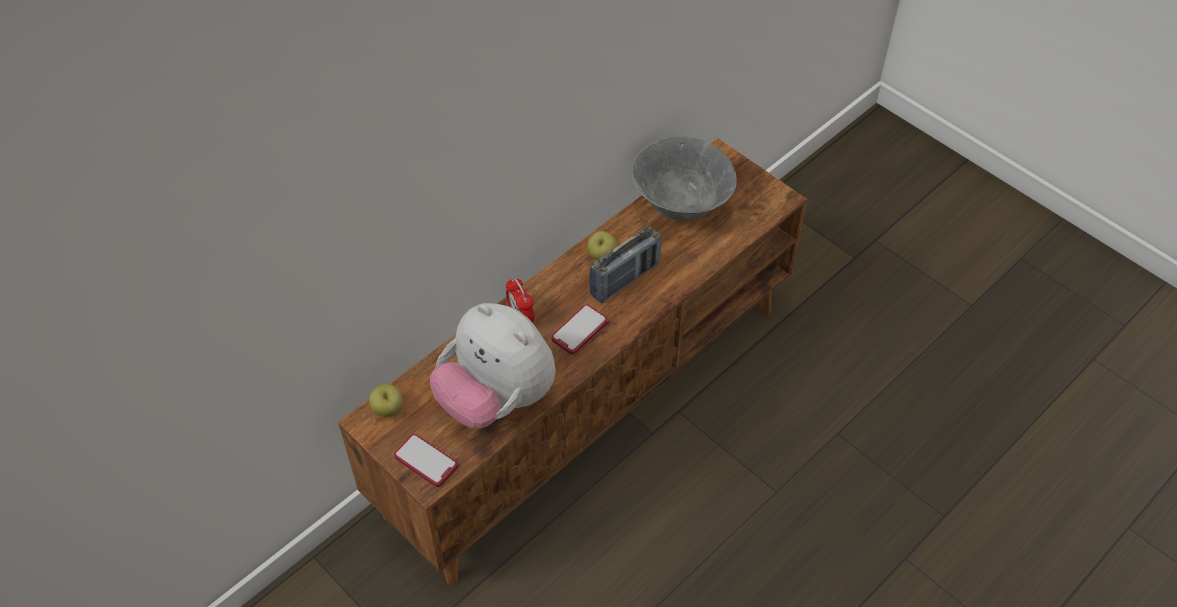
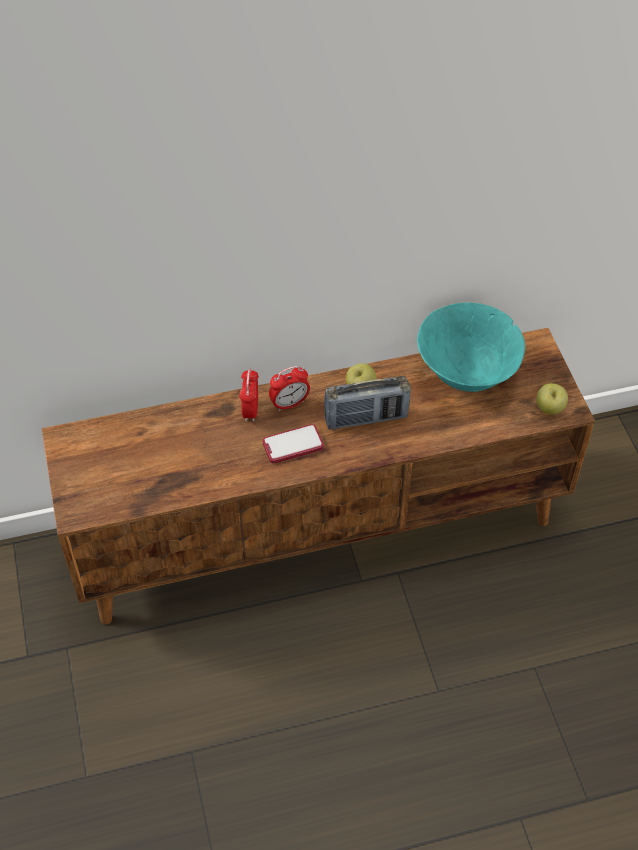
camera: 30 degrees right, 0 degrees up
(388, 409) = (87, 437): apple -> apple (549, 408)
(426, 461) = (85, 495): phone -> none
(496, 399) = (180, 470): plush toy -> none
(550, 296) = (289, 403): none -> alarm clock
(680, 206) = (466, 375): grey bowl -> turquoise bowl

